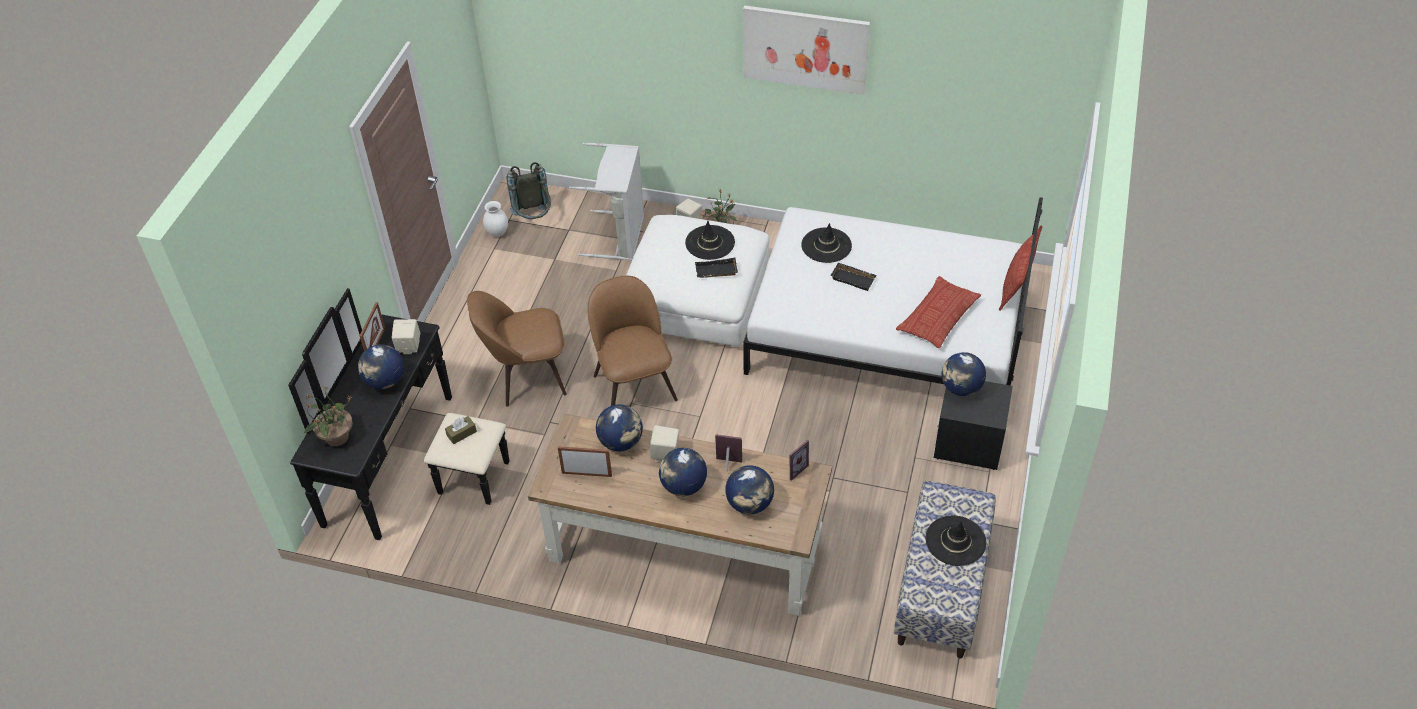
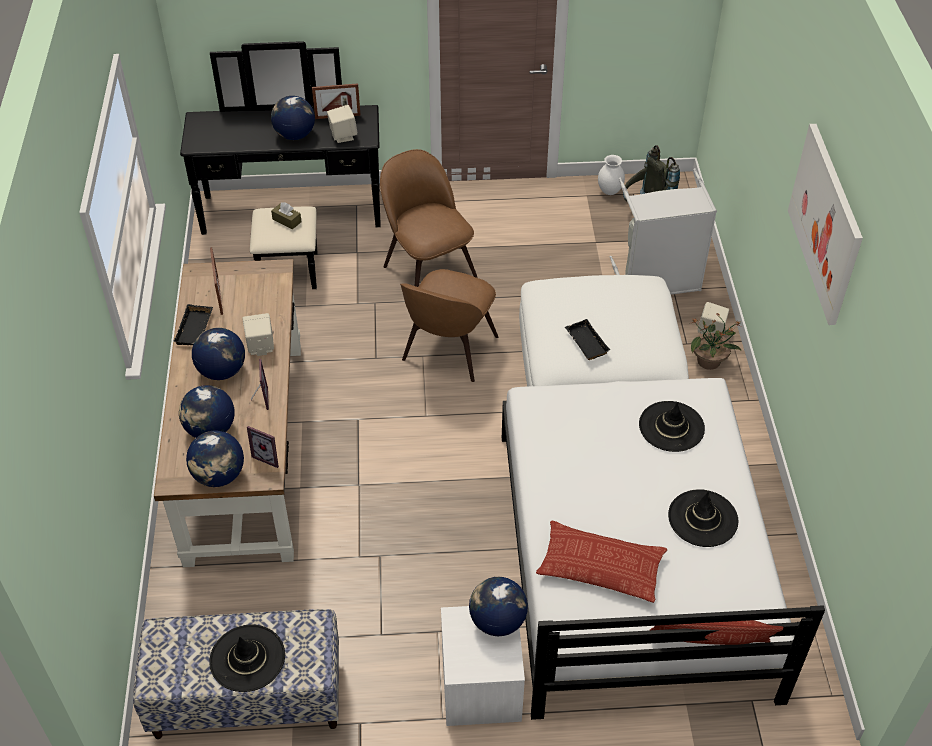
camera: 70 degrees right, 0 degrees up
(336, 437) = (220, 128): potted plant -> none
(621, 442) = (267, 309): globe -> globe (219, 476)
(634, 385) = (448, 351): brown chair -> brown chair turned 150 degrees clockwise
(710, 243) = (629, 326): black hat -> black hat (702, 518)
(854, 278) = (627, 466): black tray -> black tray (195, 329)
(969, 443) = (481, 686): black nightstand -> white nightstand

